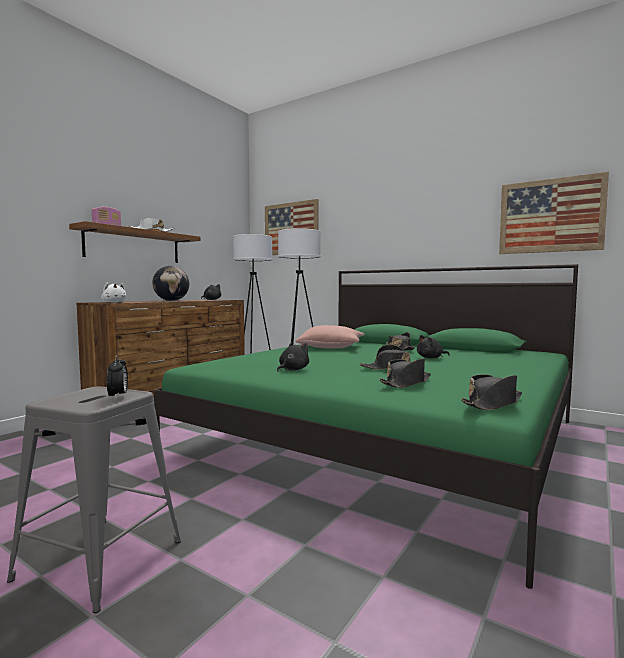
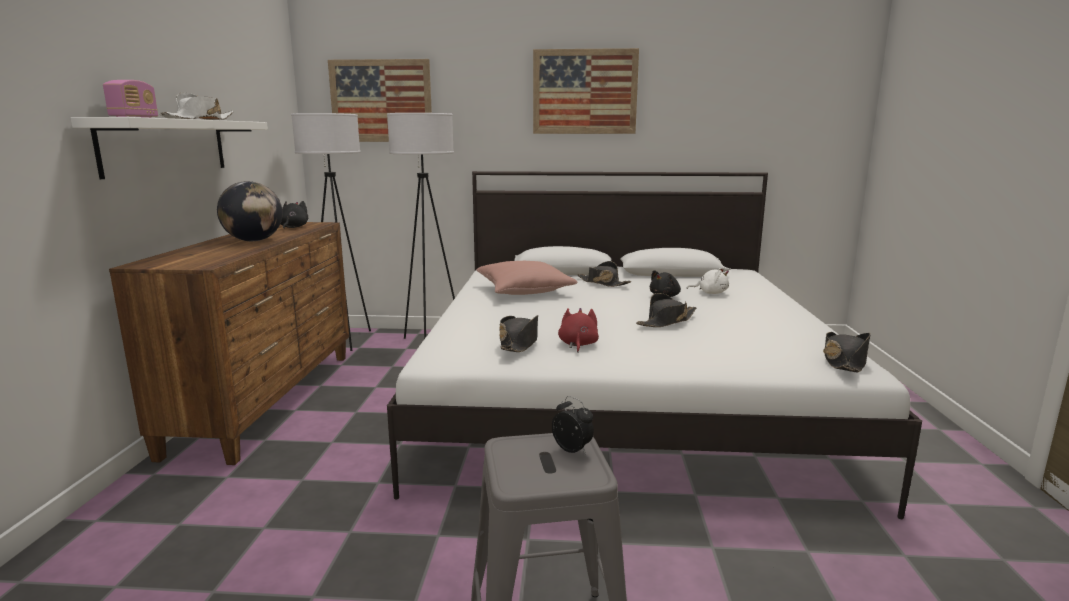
camera: 30 degrees left, 10 degrees up
(114, 302) = (195, 262): white plush toy -> white plush toy (710, 293)
(134, 246) = (166, 146): brown shelf -> white shelf
(292, 370) = (578, 344): black plush toy -> red plush toy
(387, 438) = (623, 395): green bed -> white bed
(406, 383) = (731, 346): black hat -> black hat (519, 343)
(550, 216) = (740, 115): picture -> picture (584, 92)

